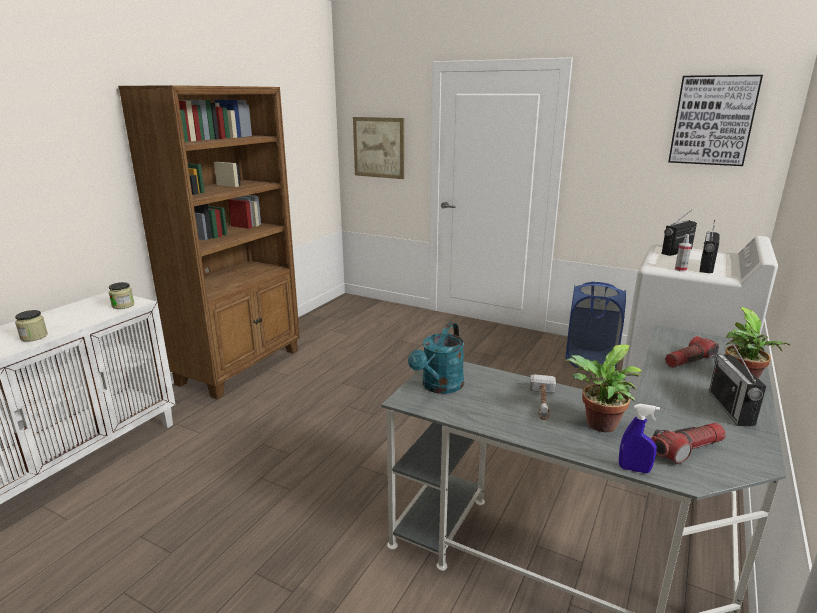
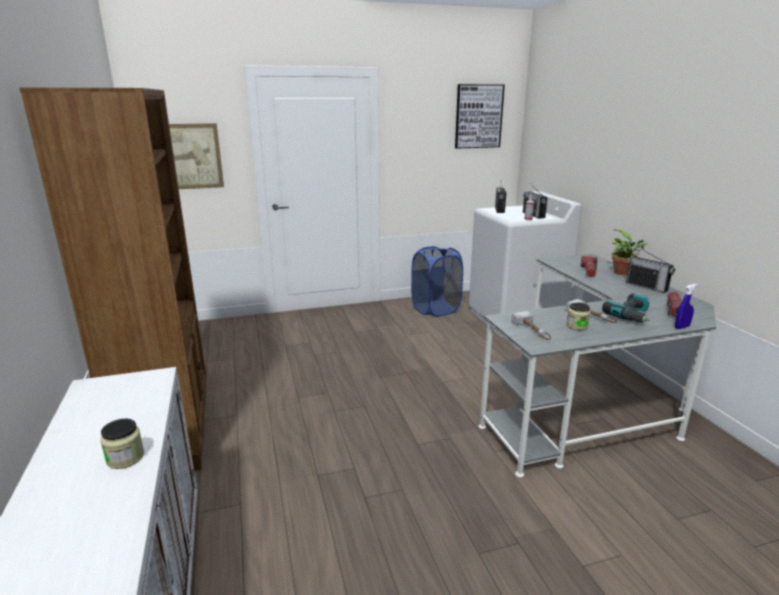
camera: 45 degrees left, 0 degrees up
(123, 305) = (146, 385): jar -> jar (577, 326)
(439, 387) = (533, 331): turquoise watering can -> hammer
(598, 425) = (631, 316): potted plant -> power drill

